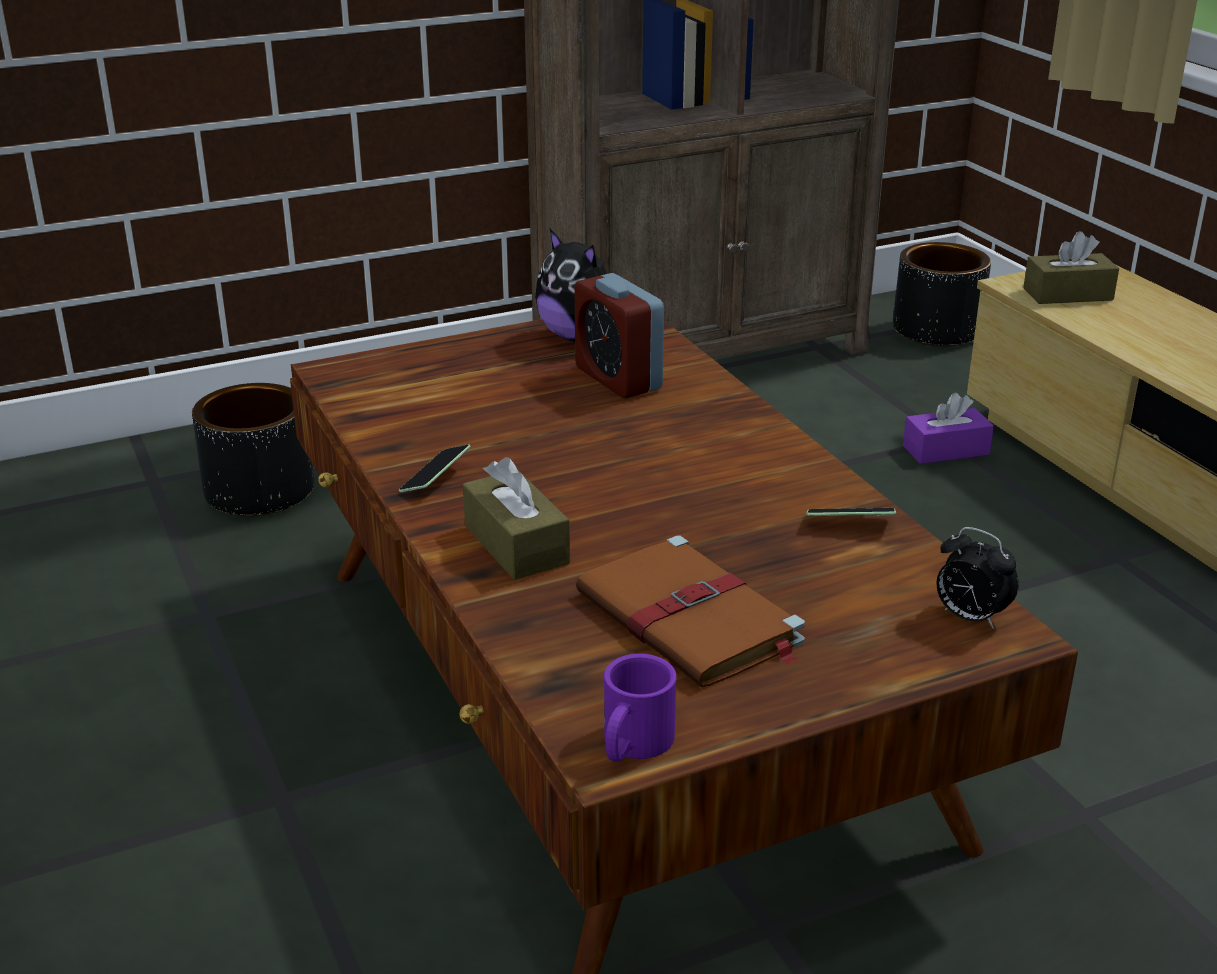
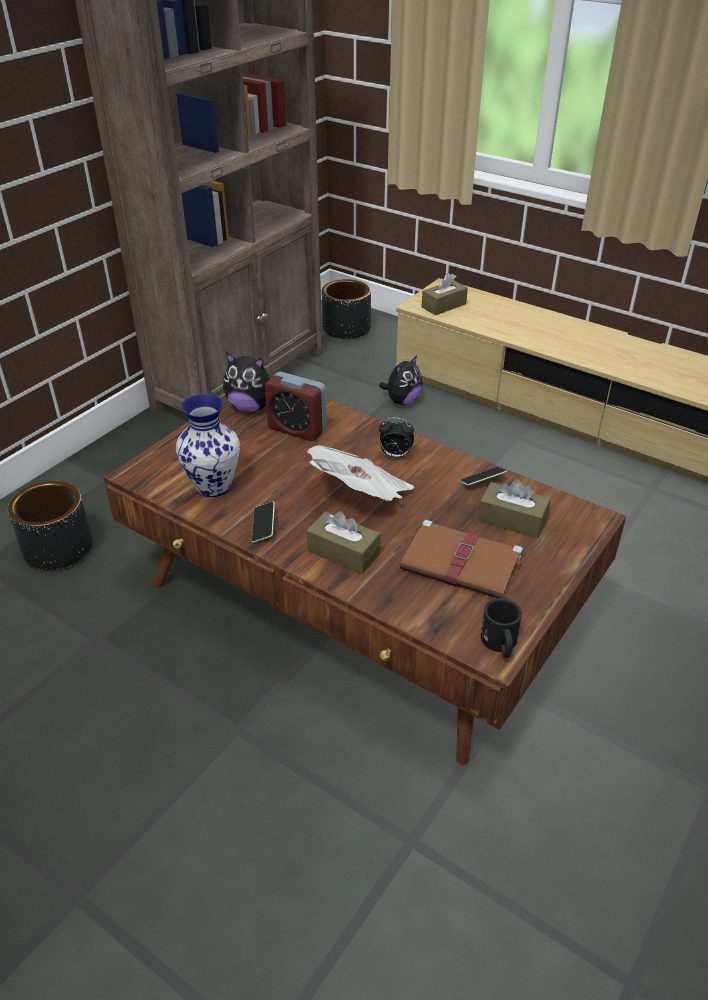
camera: 30 degrees left, 10 degrees up
(420, 413) = (213, 486): none -> vase
(626, 484) = (362, 495): none -> newspaper
(632, 746) = (500, 644): purple mug -> black mug
(845, 589) = (512, 520): none -> brown tissue box
(945, 450) = (402, 401): purple tissue box -> plush toy
(969, 617) = (573, 515): alarm clock -> alarm clock (395, 456)

